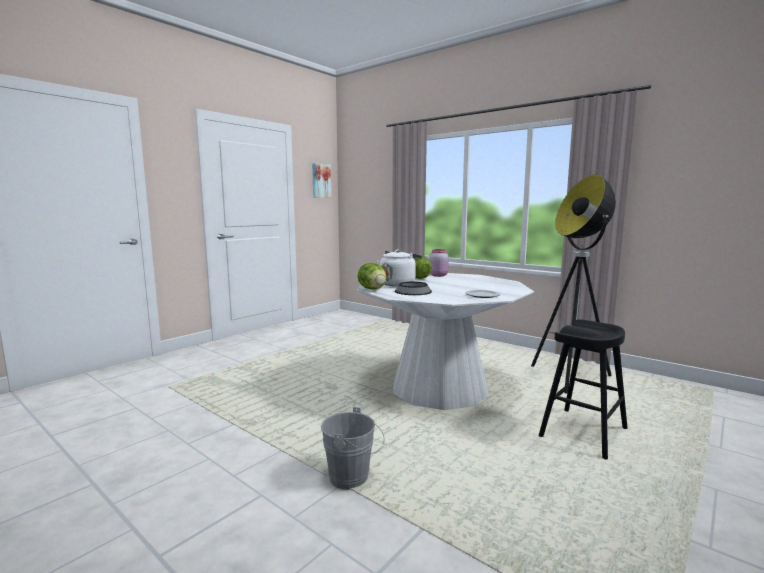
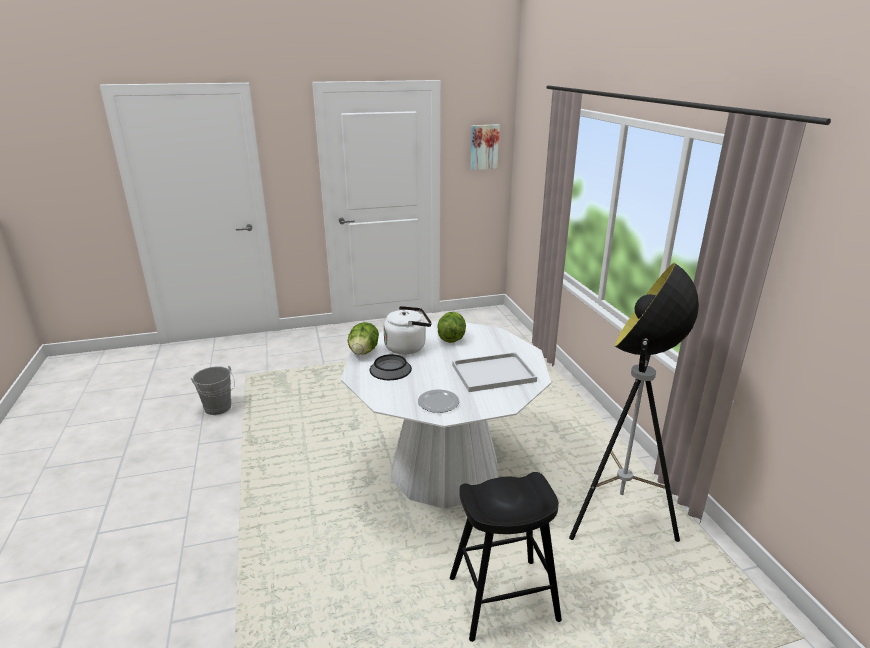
camera: 35 degrees right, 15 degrees up
(353, 478) = (252, 535): grey bucket -> grey bucket (219, 409)
(438, 275) = (486, 338): pink jar -> none
(480, 283) = (492, 374): none -> white tray

